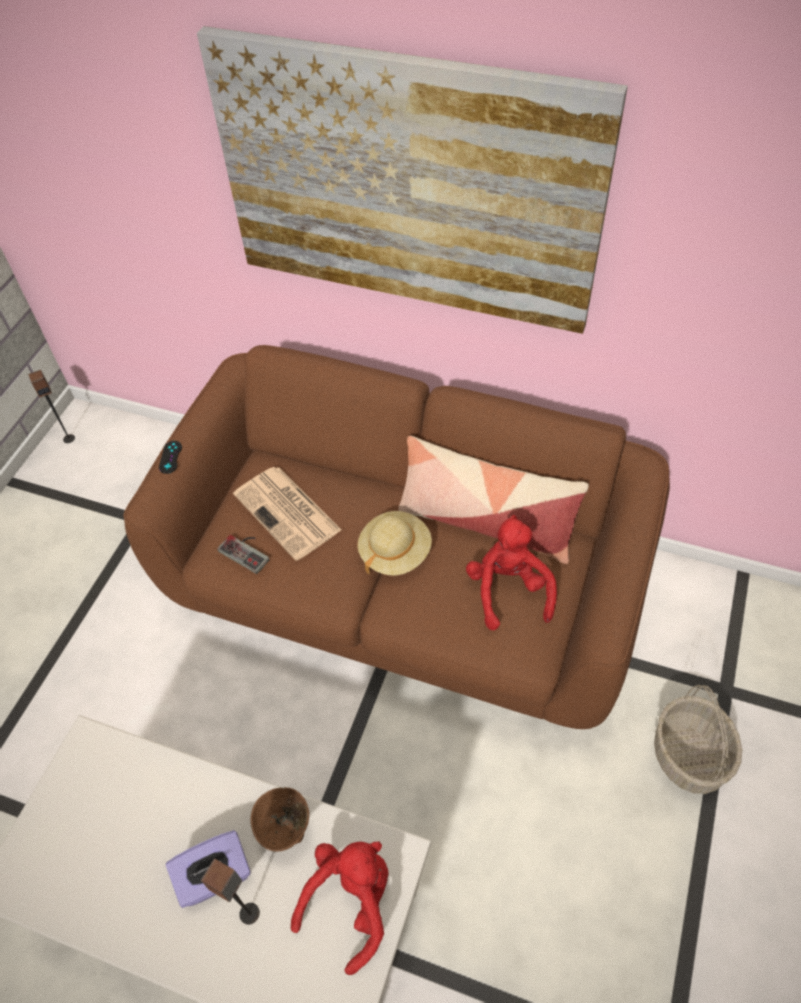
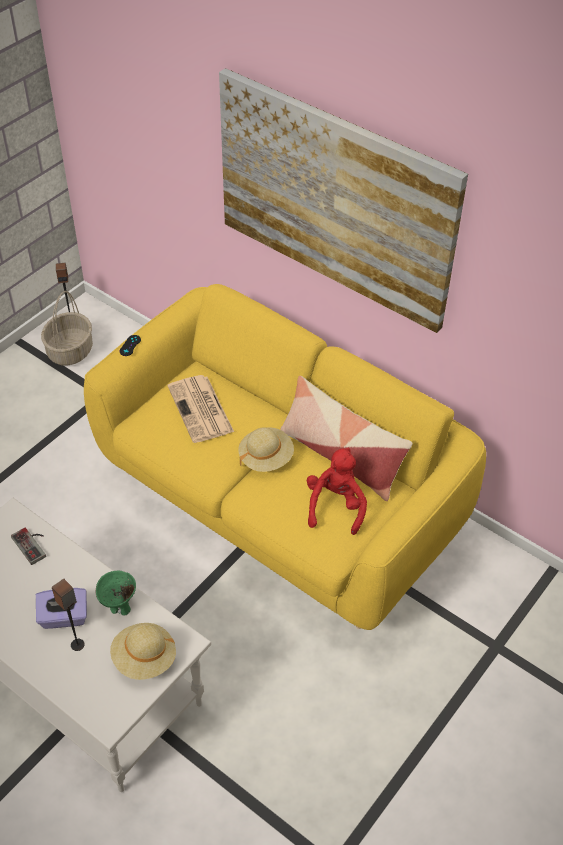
camera: 15 degrees right, 5 degrees down
(247, 551) = (162, 427): game controller -> game controller (33, 544)
(288, 833) = (120, 608): brown bowl -> green bowl
(352, 901) = (144, 659): red plush toy -> beige hat
(406, 591) = (280, 503): brown sofa -> yellow sofa
(690, 756) = (445, 682): basket -> basket (70, 351)

